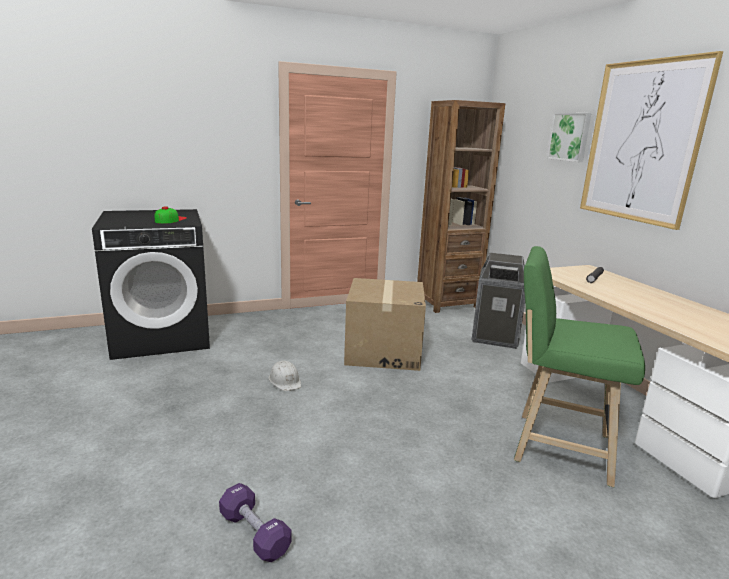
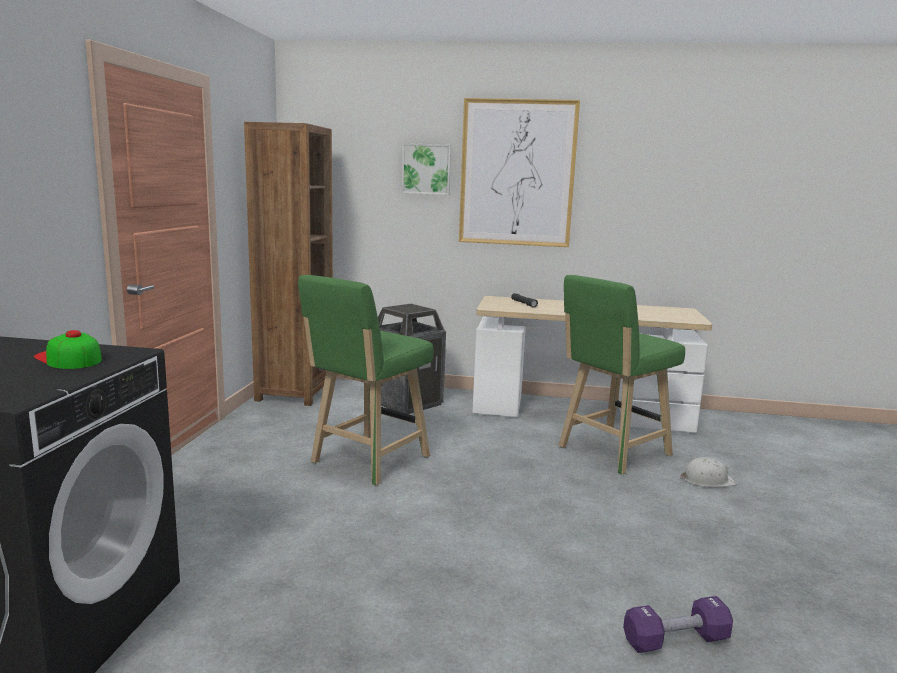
camera: 60 degrees left, 5 degrees down
(285, 381) = (368, 542): white hard hat -> white hard hat (707, 480)
(383, 351) = (366, 461): cardboard box -> green stool

